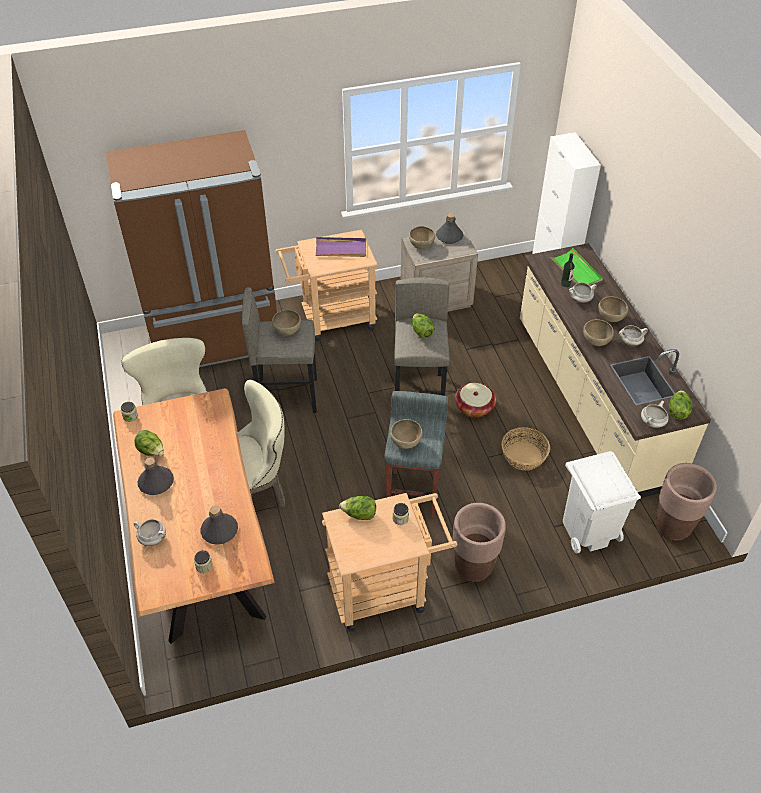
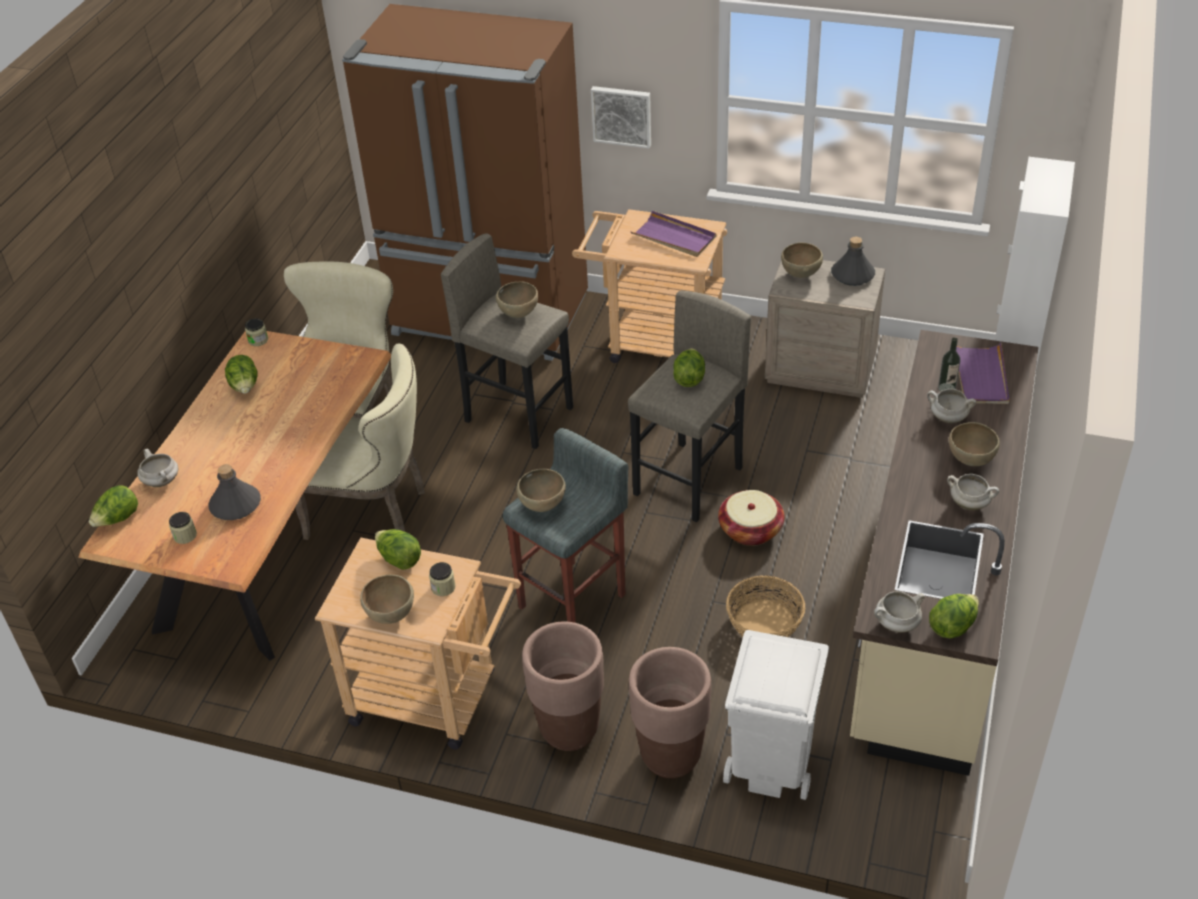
camera: 35 degrees right, 5 degrees down
(146, 578) = (118, 519): none -> lettuce
(156, 482) = (219, 423): grey bottle -> none
(281, 182) = (622, 115): none -> picture
(576, 270) = (980, 376): green tray -> purple tray
(595, 342) = (915, 482): brown bowl -> brown bowl (390, 615)
(672, 527) = (904, 822): brown planter -> brown planter (670, 756)

